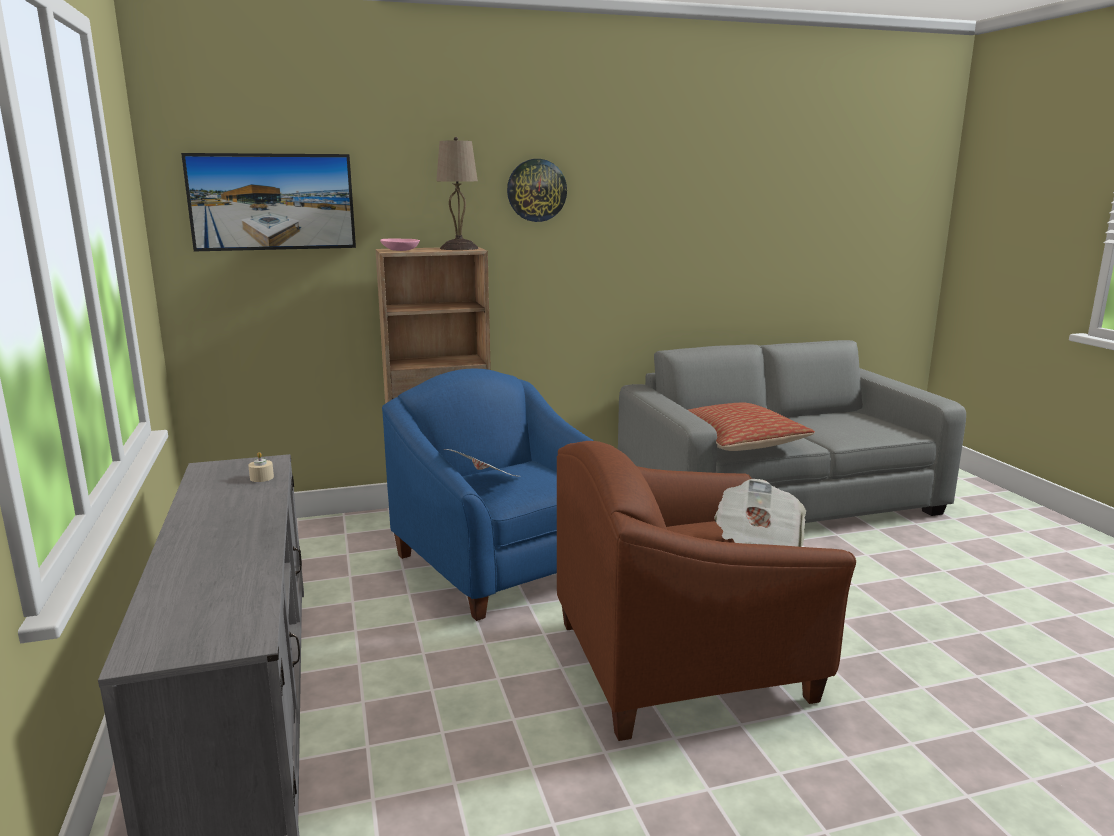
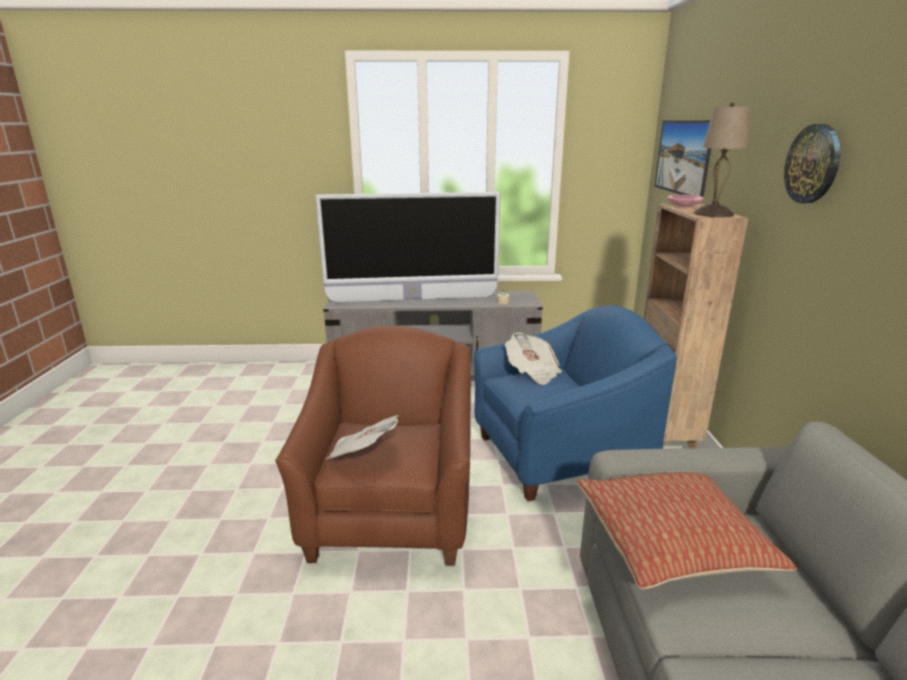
camera: 105 degrees right, 5 degrees up
(220, 553) = (412, 299): none -> television

